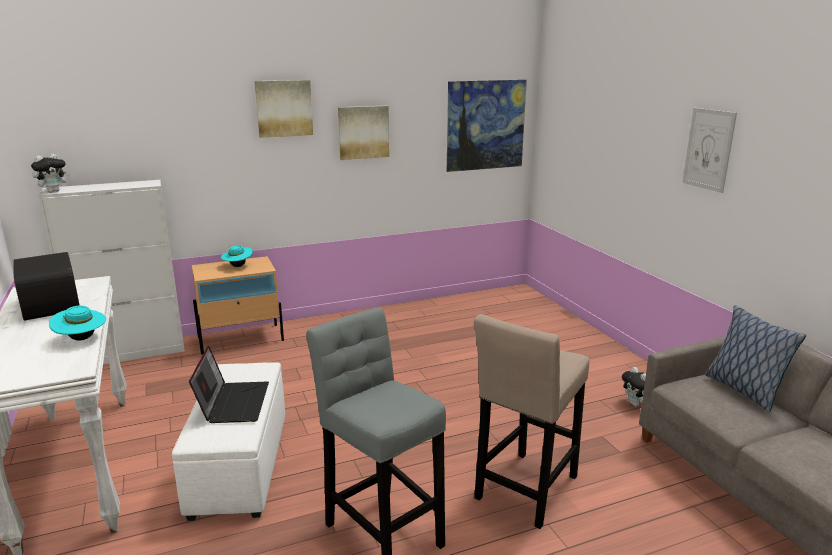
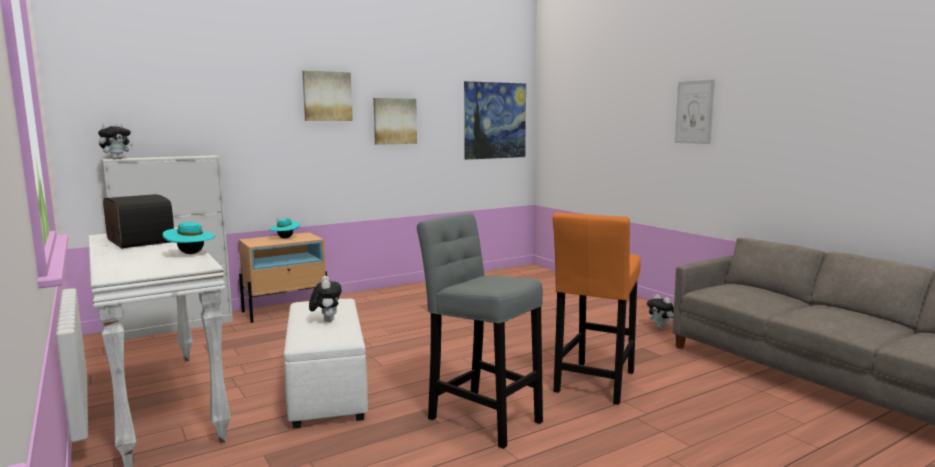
camera: 10 degrees left, 10 degrees down
(233, 402) = (326, 320): laptop -> plush toy
(524, 491) = (594, 384): beige stool -> orange stool
(743, 390) = (755, 288): pillow -> none

